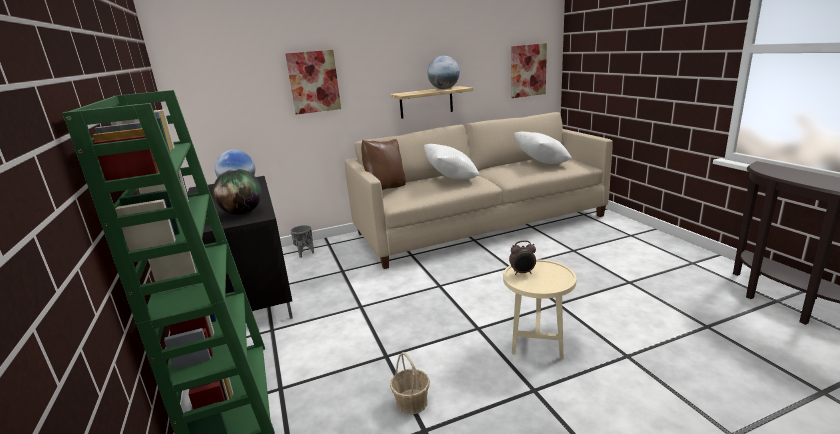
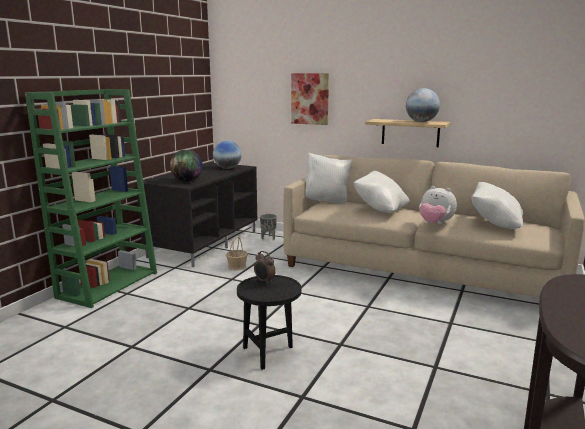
camera: 45 degrees right, 5 degrees down
(385, 189) = (326, 201): brown pillow -> white pillow
(412, 402) = (153, 333): basket -> basket (237, 267)
(512, 176) = (435, 224): none -> plush toy
(528, 70) = (548, 117): picture -> none
(537, 343) = (270, 353): beige side table -> black side table

